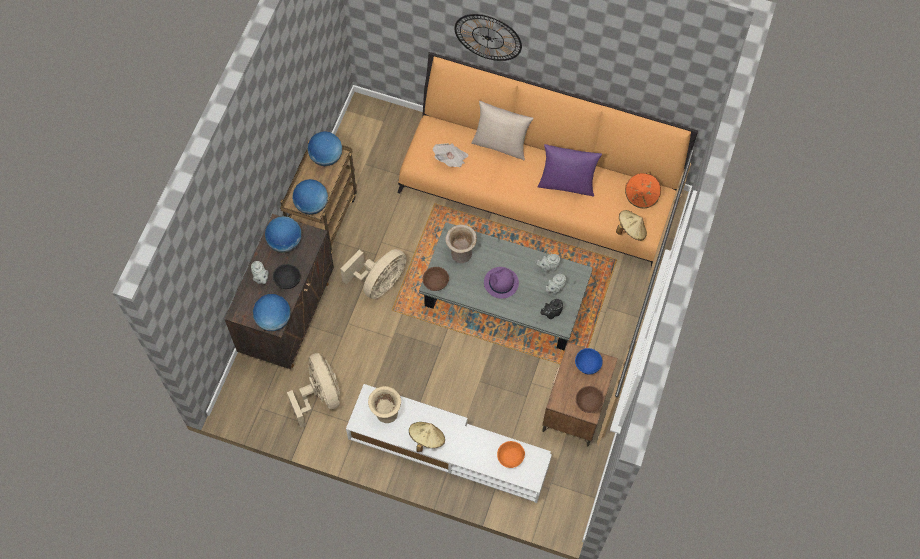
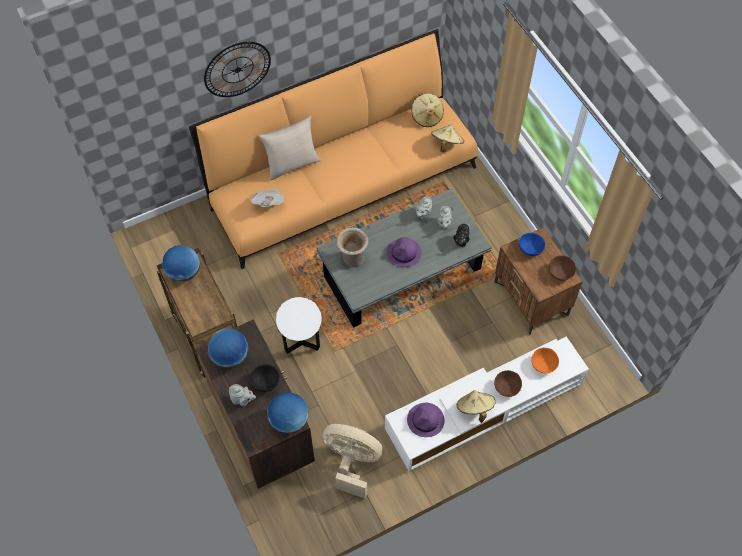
camera: 45 degrees left, 5 degrees down
(311, 205) = (213, 316): globe -> none
(379, 283) = (301, 342): beige fan -> white side table
(386, 414) = (425, 420): beige vase -> purple hat
(436, 282) = (359, 293): brown bowl -> brown bowl (506, 387)
(566, 184) = (369, 150): purple pillow -> none
(641, 196) = (427, 117): orange hat -> beige hat

